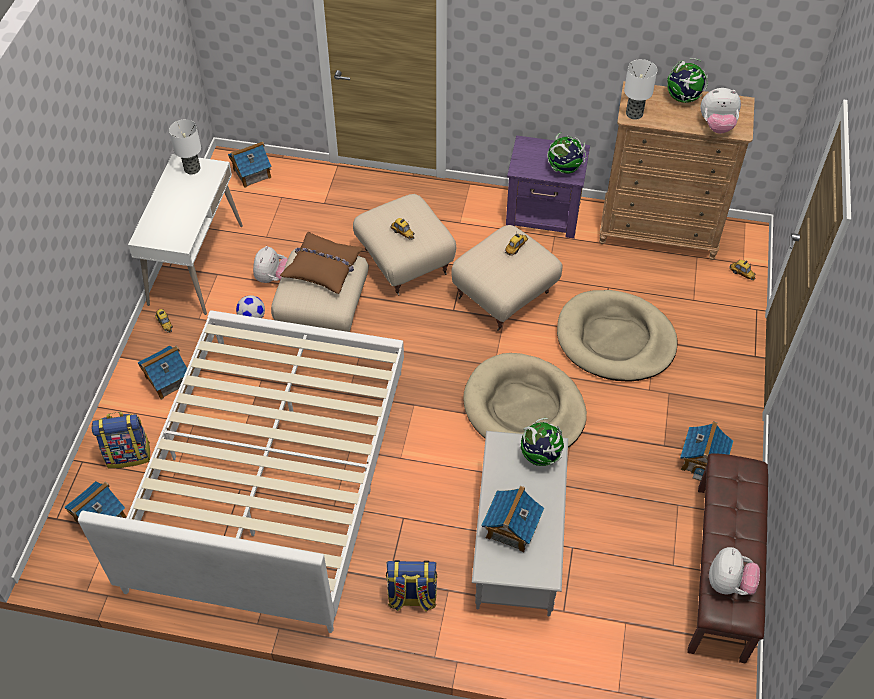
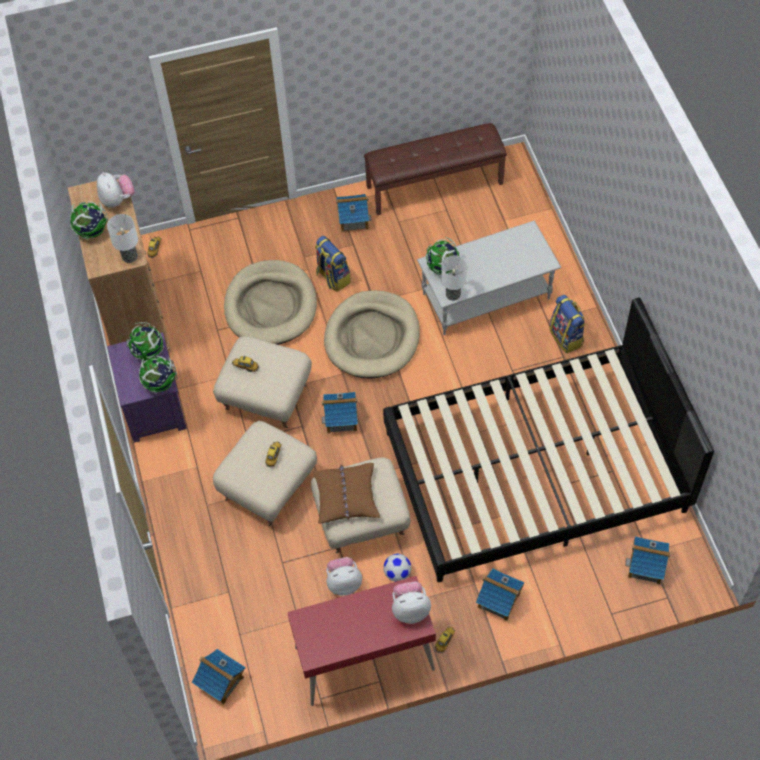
camera: 115 degrees left, 5 degrees up
(129, 454) = (582, 583): backpack -> backpack (332, 277)
(191, 169) = (314, 639): table lamp -> table lamp (453, 295)
(195, 264) = (364, 659): white desk -> red desk
(270, 476) = (535, 472): white bed -> black bed
(511, 528) = (509, 261): toy house -> toy house (341, 419)
(522, 166) = (160, 384): none -> globe
(729, 583) = (471, 144): plush toy -> plush toy (410, 609)

